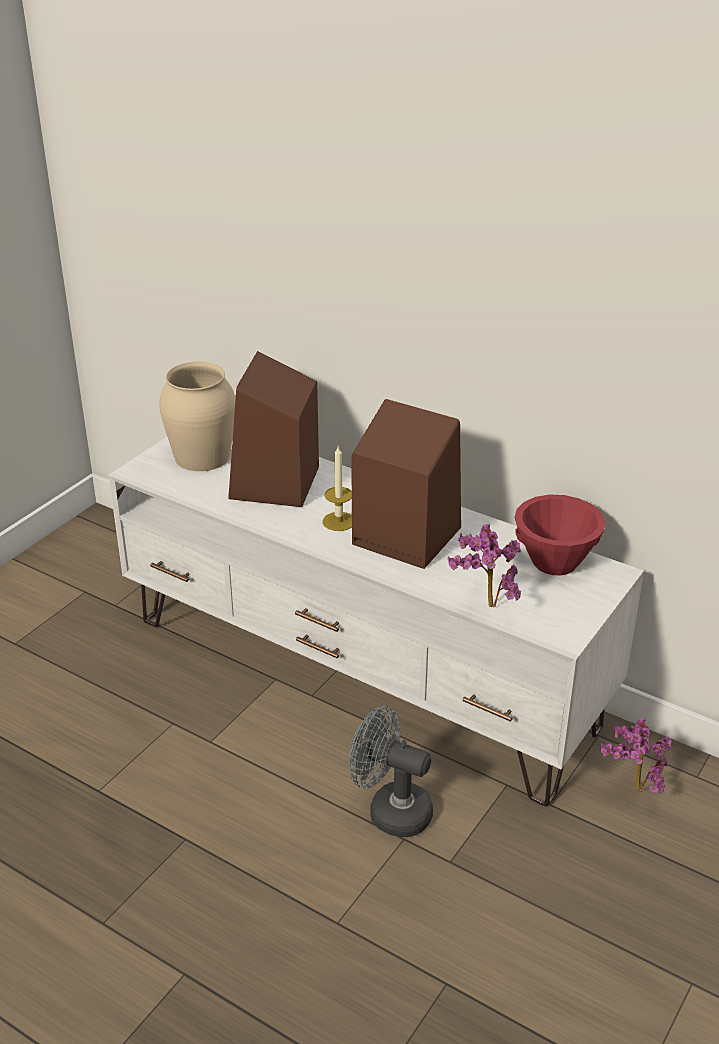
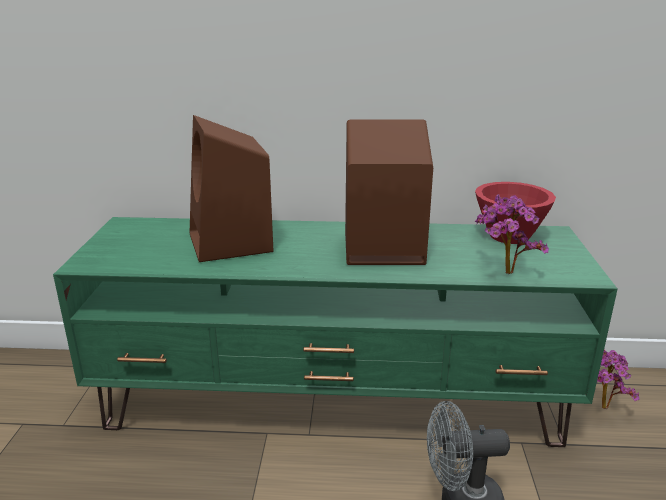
camera: 30 degrees left, 10 degrees down
(202, 457) = (143, 241): beige vase -> none
(339, 521) = (316, 253): candle -> none
(362, 672) = (334, 400): white tv stand -> green tv stand

